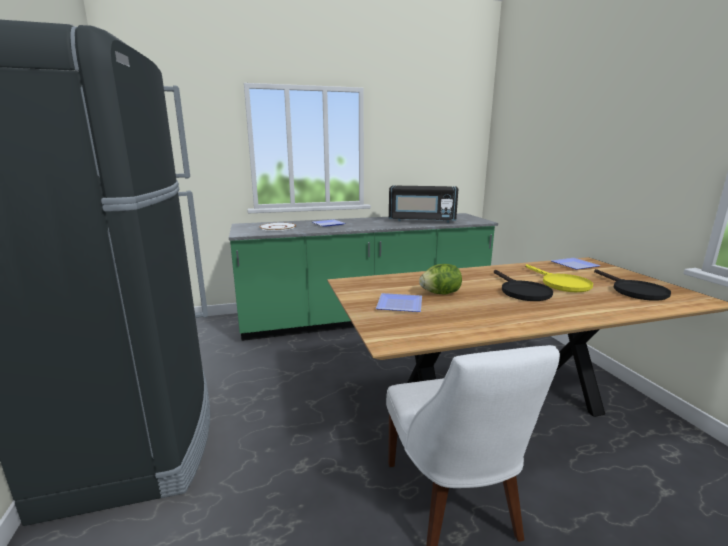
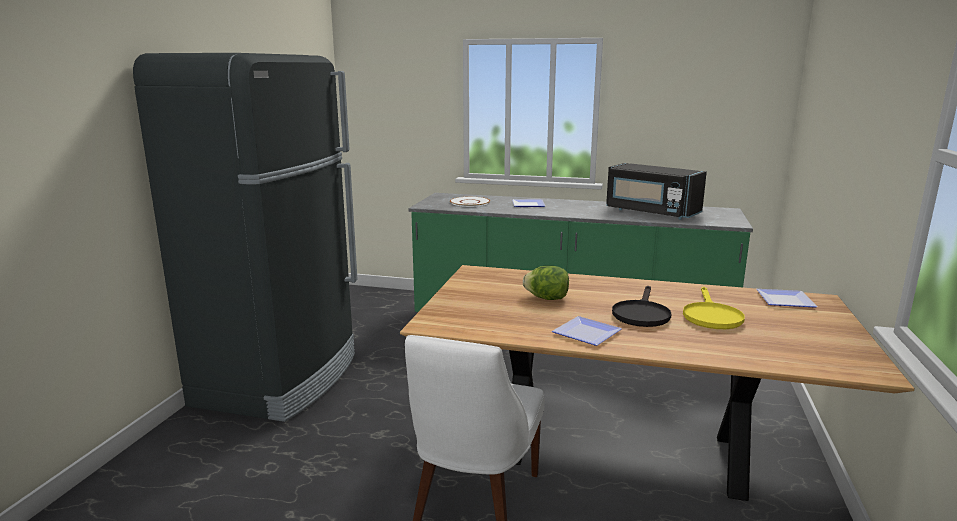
camera: 30 degrees right, 0 degrees up
(398, 304) = (487, 299): plate -> plate (586, 332)
(633, 291) = (793, 342): black frying pan -> none

